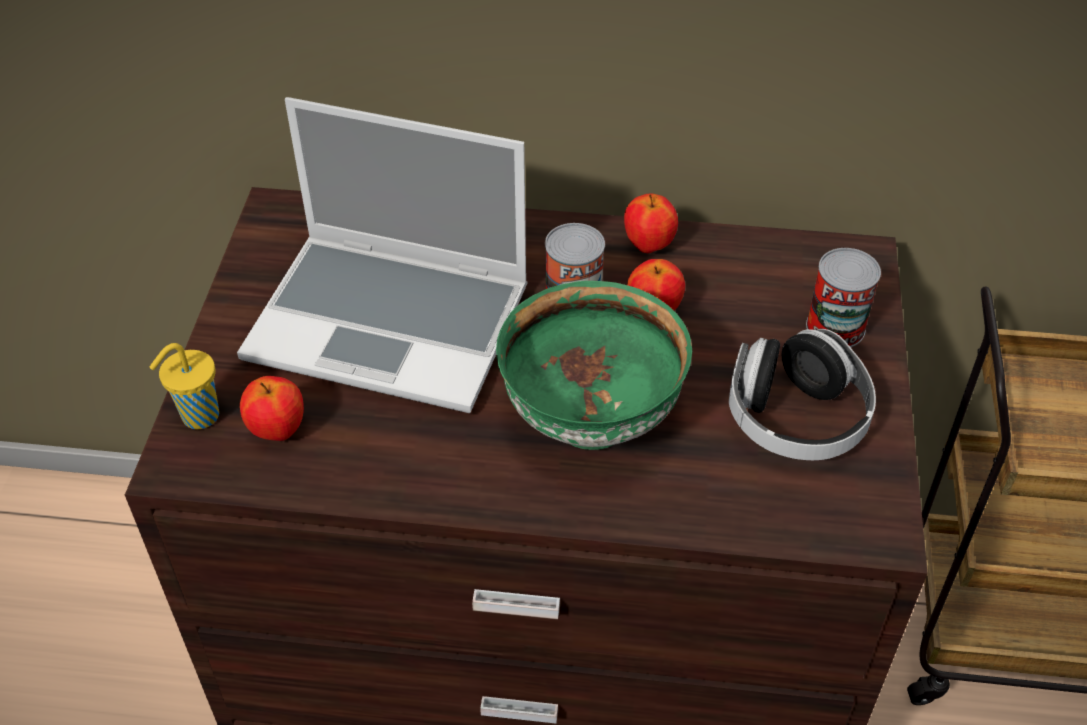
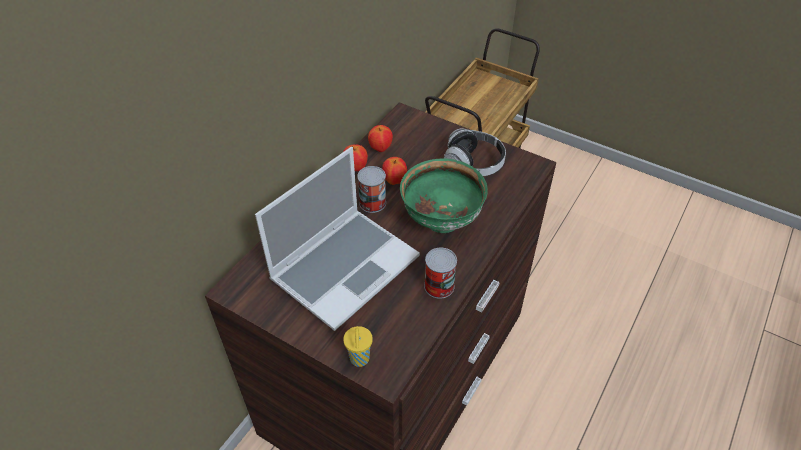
camera: 65 degrees left, 0 degrees up
(278, 431) = (387, 329): apple -> apple (380, 148)
(835, 327) = (435, 136): can -> can (439, 286)

